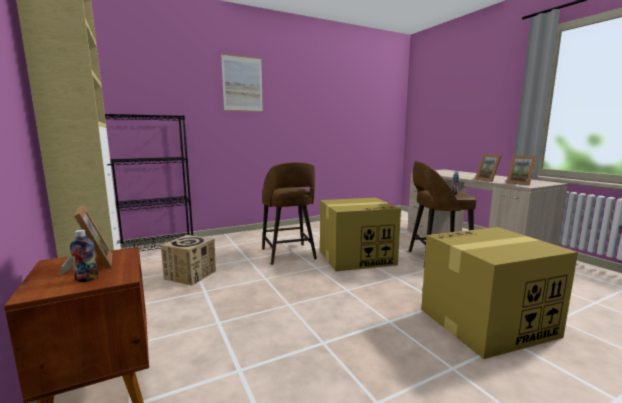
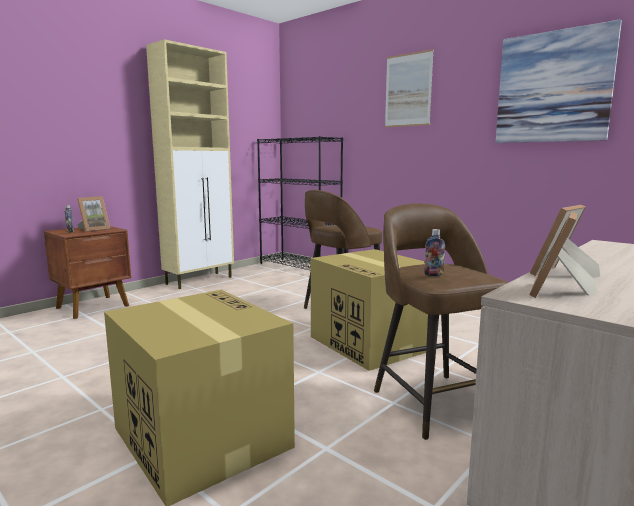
camera: 70 degrees right, 0 degrees up
(190, 275) = (257, 289): cardboard box -> none
(332, 97) = (553, 87): none -> picture

